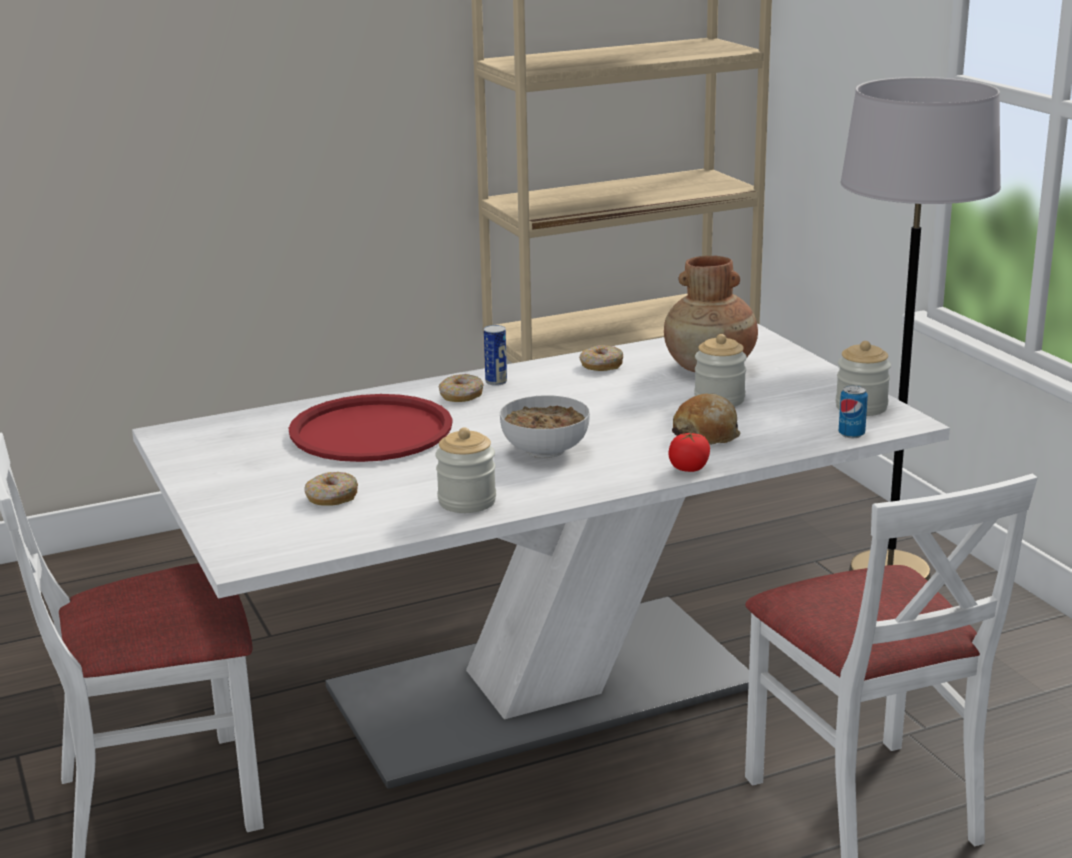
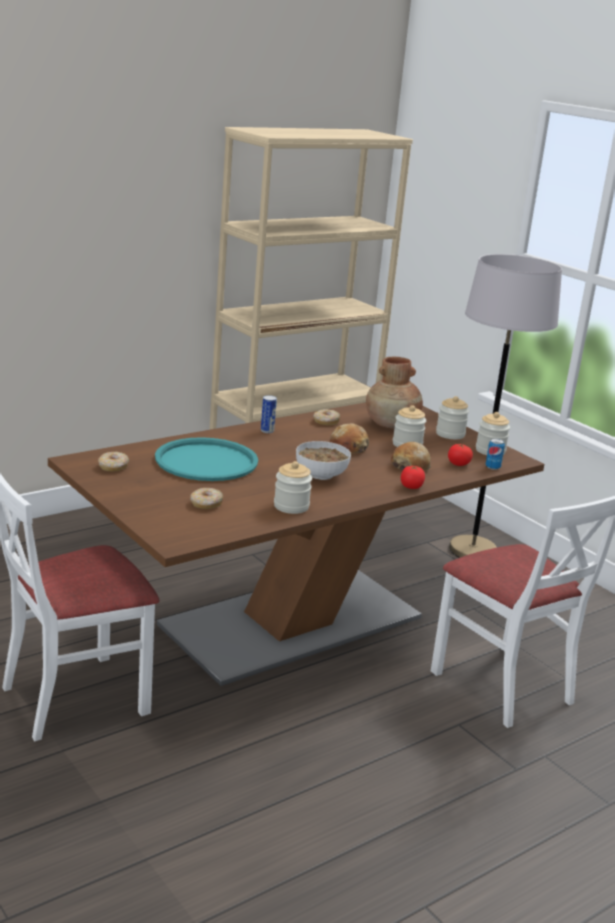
camera: 15 degrees left, 0 degrees up
(371, 431) = (206, 461): red tray -> turquoise tray
(461, 396) = (250, 439): donut -> donut (113, 467)
(541, 689) = (292, 623): white dining table -> brown dining table
(617, 405) = (349, 447): none -> bread
(792, 430) = (458, 464): none -> tomato
(804, 381) = (450, 434): none -> jar

